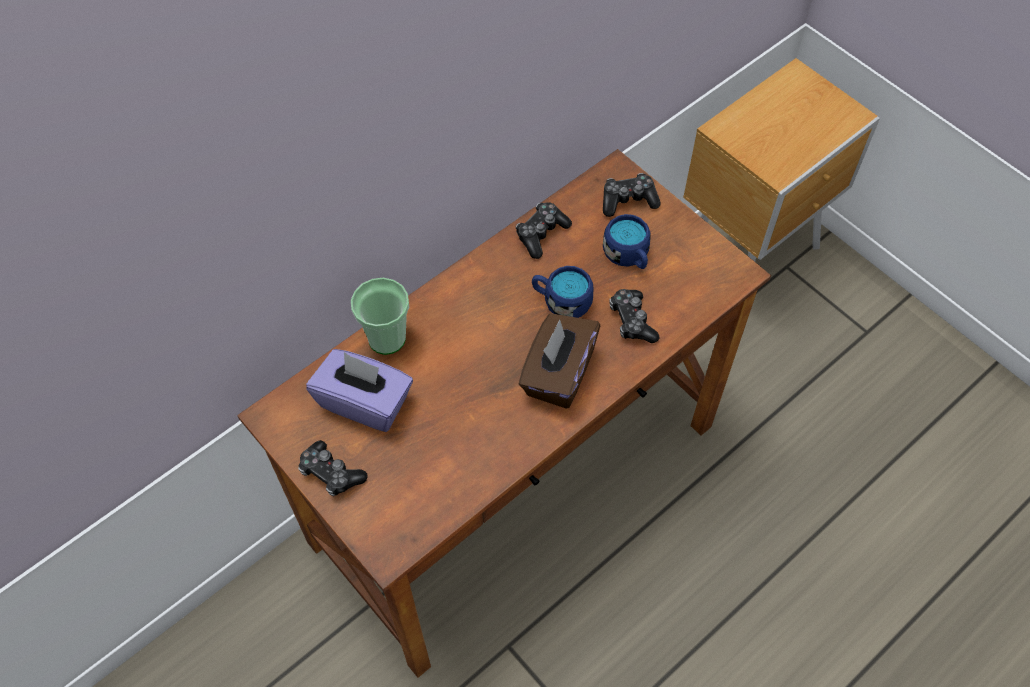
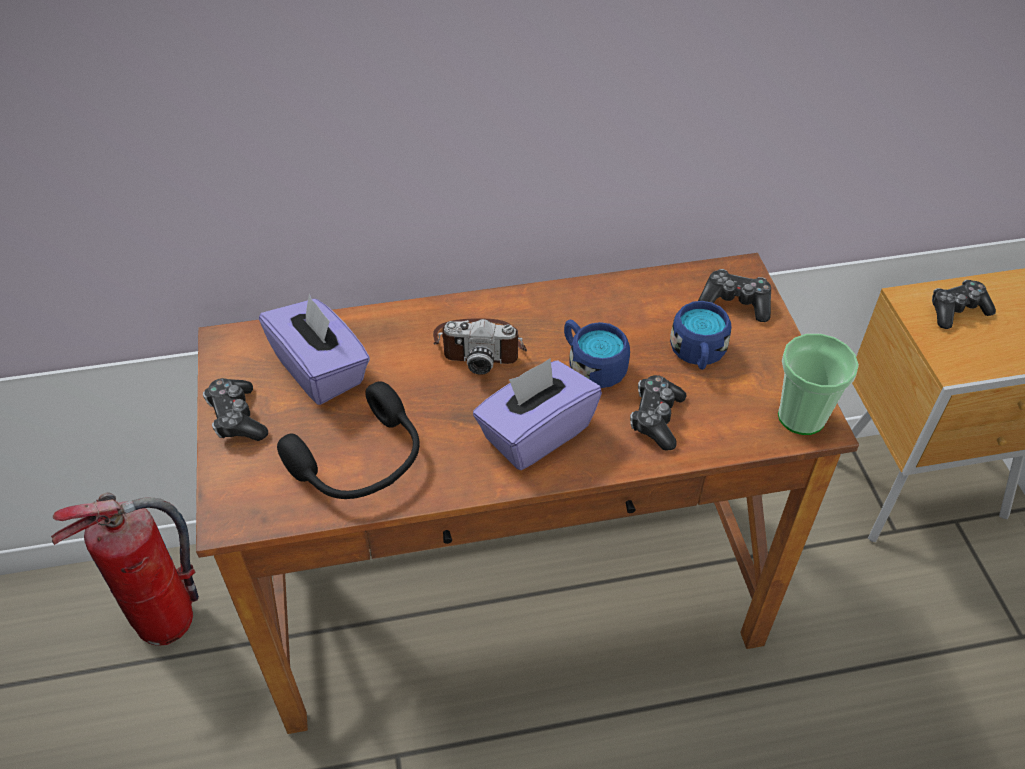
camera: 30 degrees right, 10 degrees down
(258, 649) = (166, 620): none -> fire extinguisher
(387, 338) = (387, 323): cup -> cup (801, 417)
(452, 460) = (361, 463): none -> black headphones
(470, 323) = (480, 346): none -> camera
(541, 234) = (616, 296): game controller -> game controller (957, 311)
(558, 374) = (535, 433): brown tissue box -> purple tissue box

